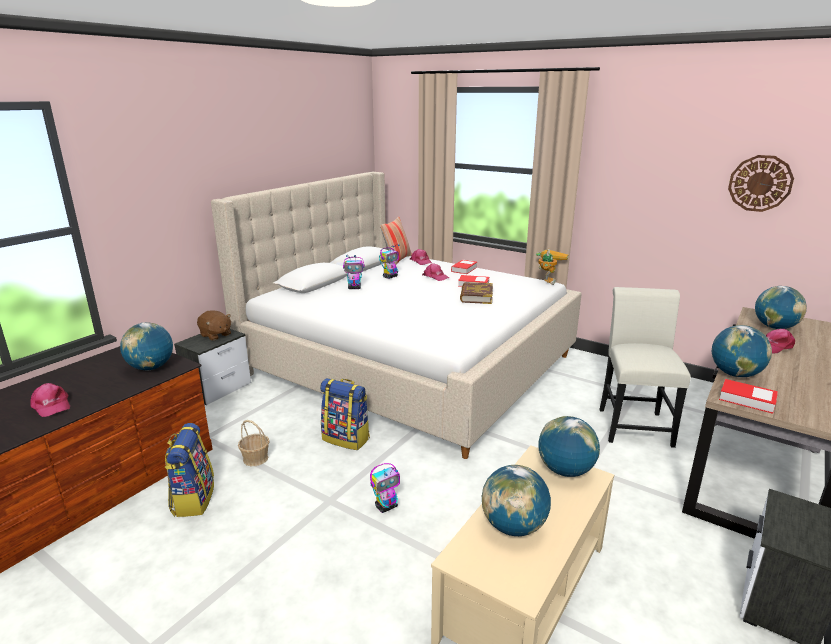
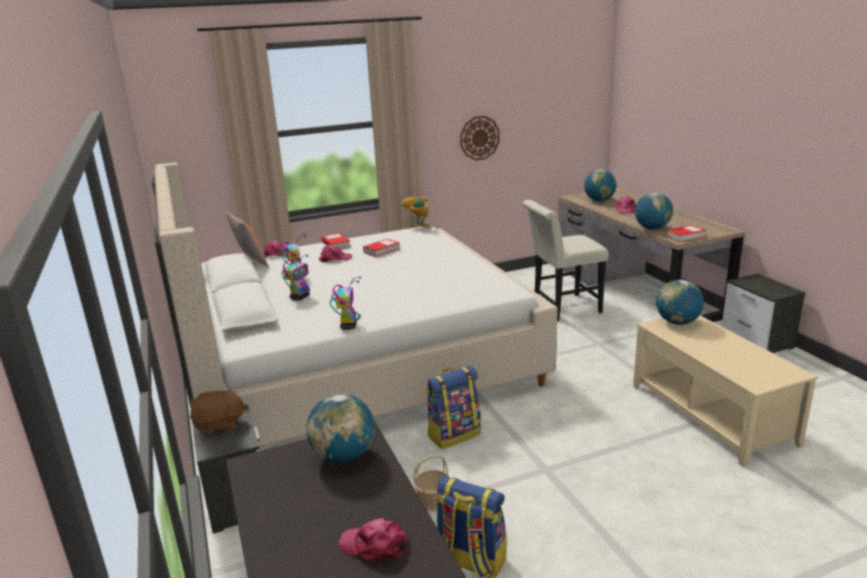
camera: 55 degrees left, 0 degrees up
(51, 405) = (375, 545): pink cap -> pink cap turned 150 degrees counterclockwise
(386, 506) = (577, 442): toy robot -> toy robot (348, 326)
(476, 296) = (412, 257): book -> none
(513, 527) = (730, 357): globe -> none
(633, 424) = (562, 308): white chair -> white chair turned 60 degrees counterclockwise
(760, 183) = (544, 101): wall clock -> wall clock (479, 138)

